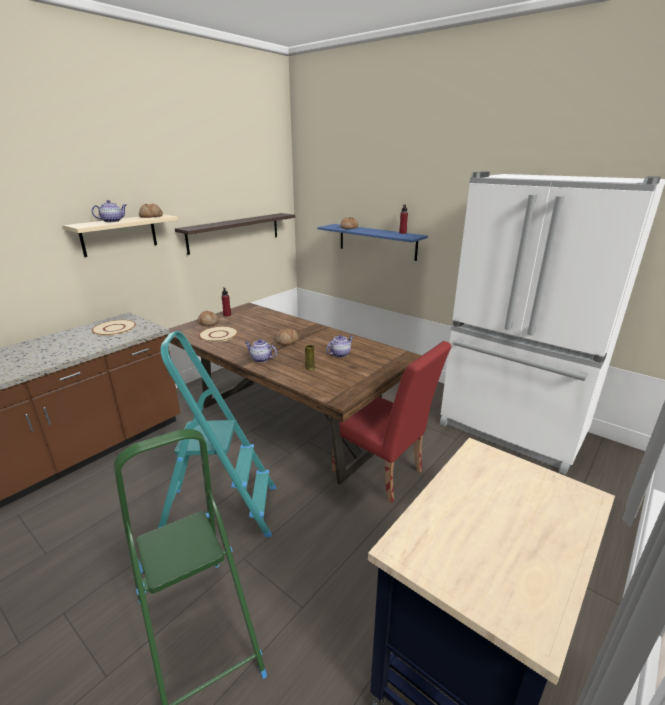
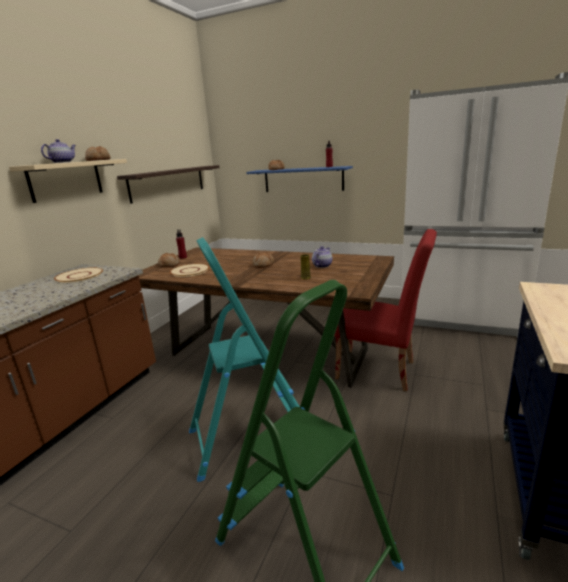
camera: 15 degrees left, 5 degrees down
(260, 359) = (252, 279): teapot -> none

